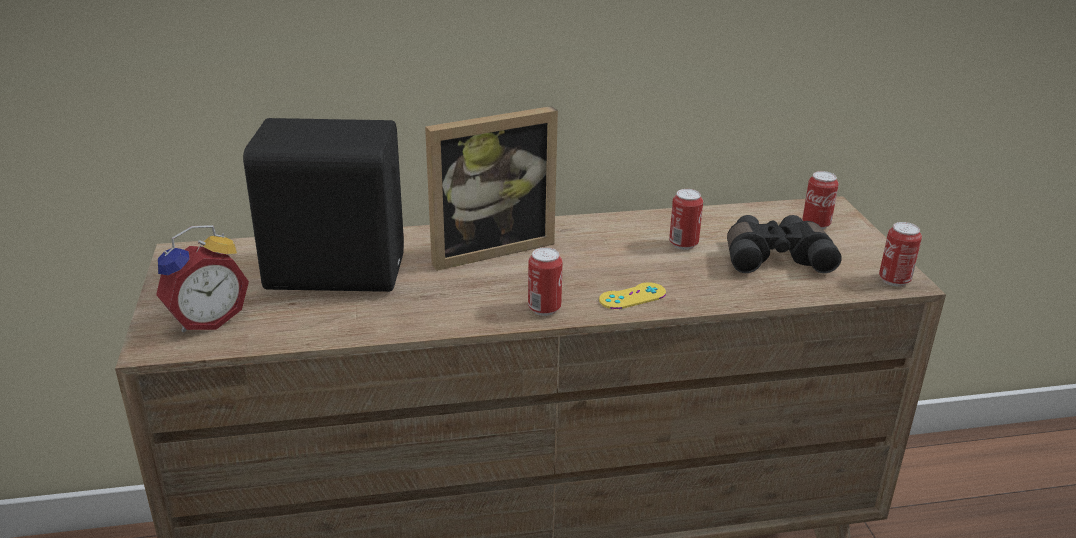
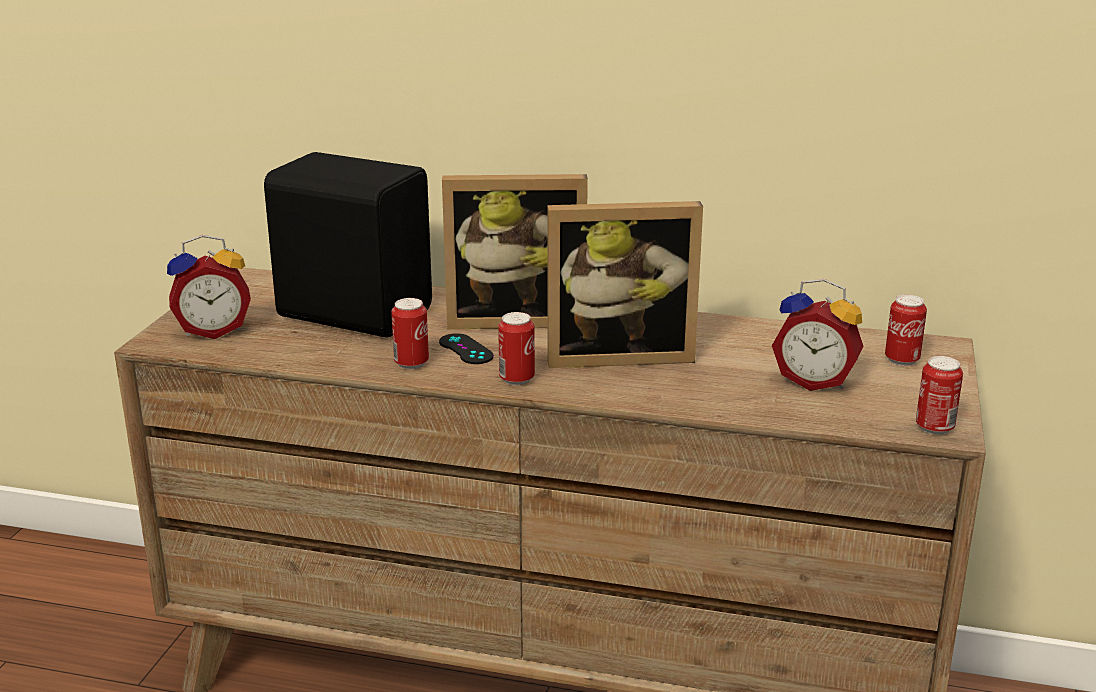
camera: 25 degrees right, 5 degrees down
(472, 288) = (466, 349): none -> black game controller
(605, 265) = (618, 354): none -> picture frame
(632, 296) = (616, 386): yellow game controller -> none
(683, 244) = (723, 351): can -> can (411, 363)
(775, 257) = (815, 381): black binoculars -> alarm clock

